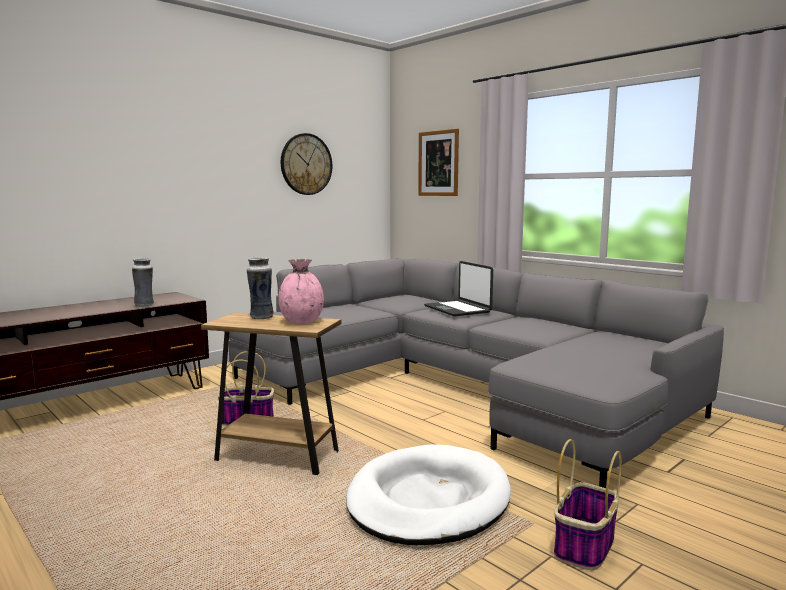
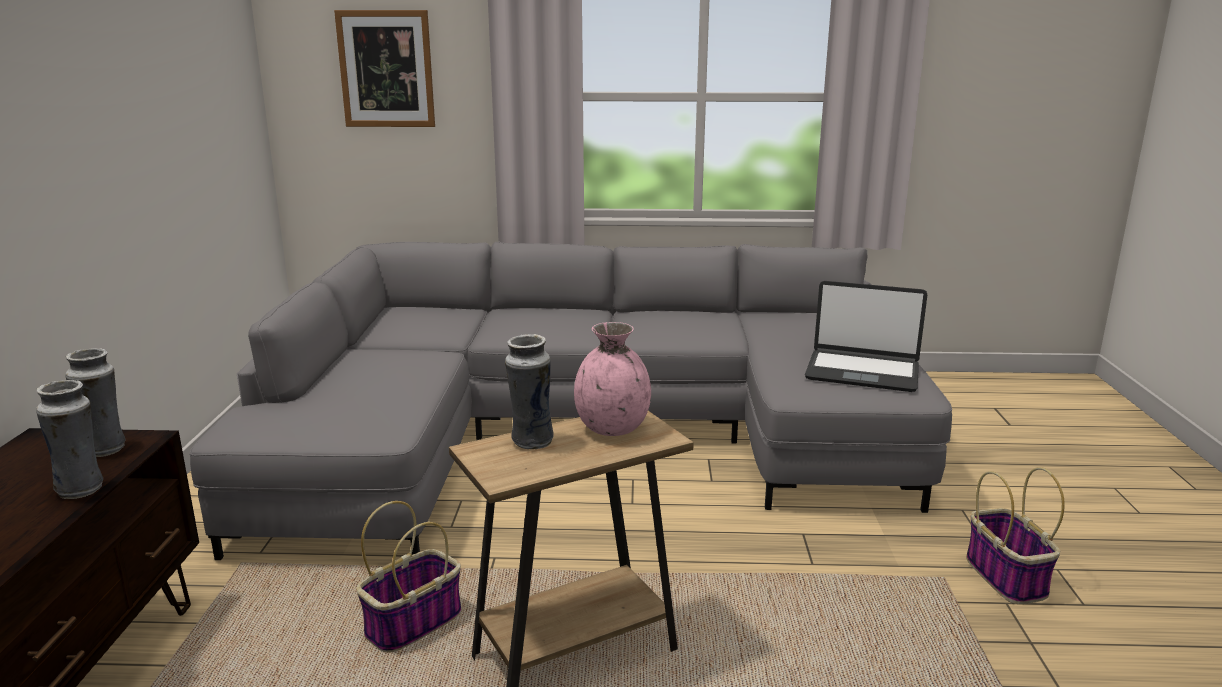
camera: 45 degrees left, 10 degrees up
(176, 299) = (106, 449): none -> vase
(306, 164) = (165, 85): wall clock -> none
(428, 500) = (831, 608): white dog bed -> none
(458, 309) = (544, 321): laptop -> laptop (862, 372)

